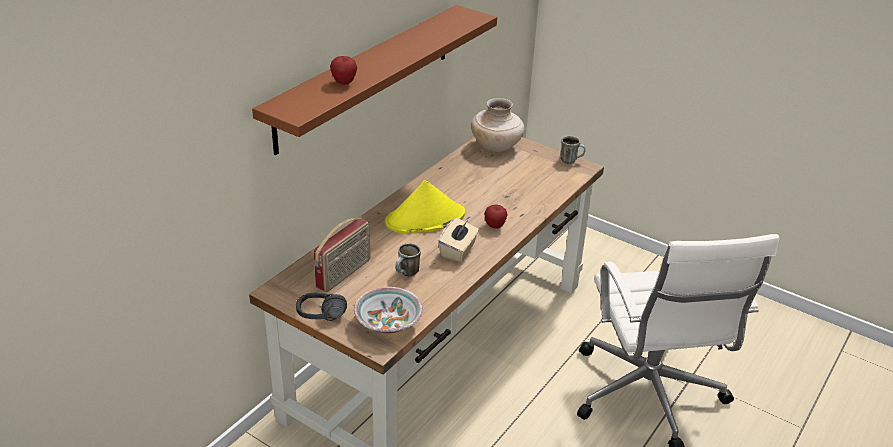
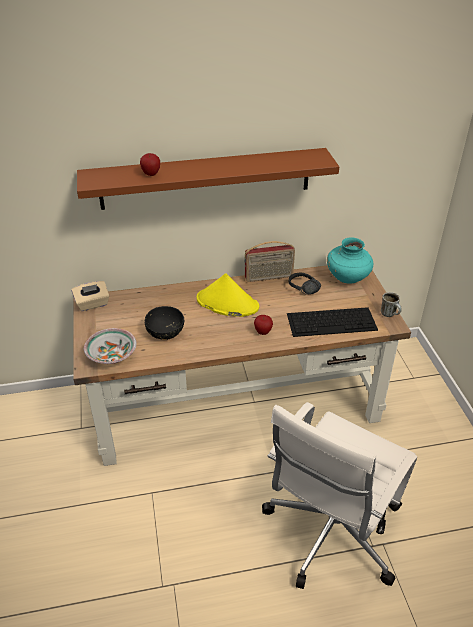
camera: 45 degrees right, 5 degrees up
(321, 319) = (84, 331): black headphones -> black headphones (301, 291)
(344, 274) = (133, 312): radio -> radio (269, 277)
(407, 274) = (165, 332): mug -> black bowl
(458, 251) = (216, 335): beige tissue box -> beige tissue box (92, 304)
(496, 146) = (348, 278): beige vase -> turquoise vase
(536, 188) = (332, 321): none -> keyboard

